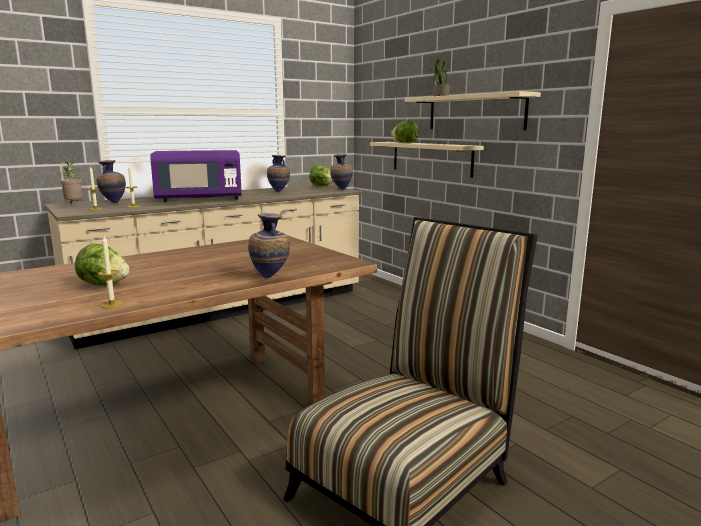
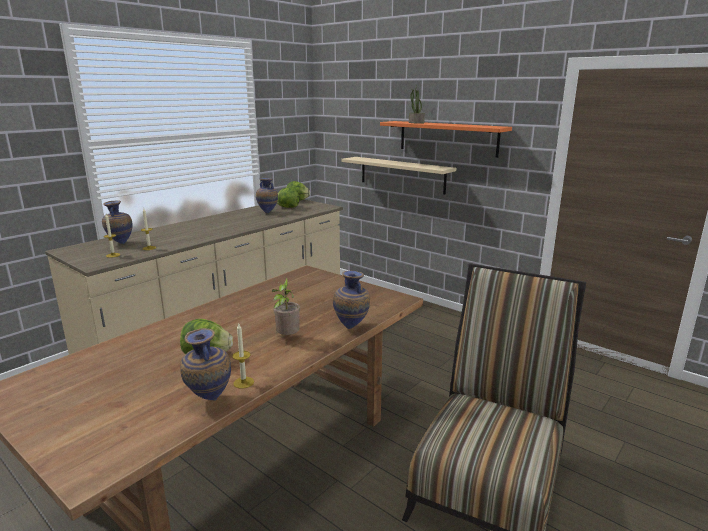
camera: 15 degrees left, 5 degrees up
(74, 205) = (81, 250): potted plant -> potted plant (287, 338)
(199, 199) = (203, 230): purple microwave -> none
(341, 189) = (322, 206): vase -> vase (209, 400)
(405, 142) = (376, 160): lettuce -> lettuce (287, 207)
(475, 112) = (447, 138): beige shelf -> orange shelf

